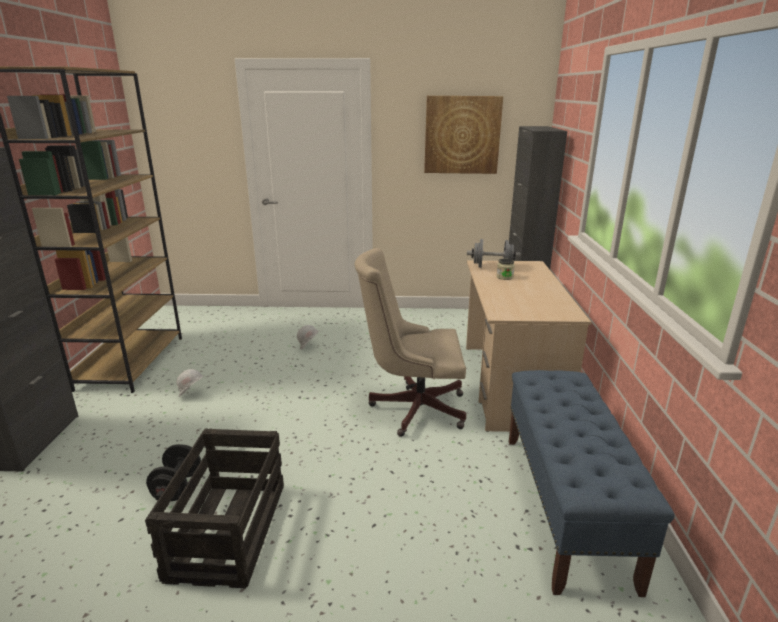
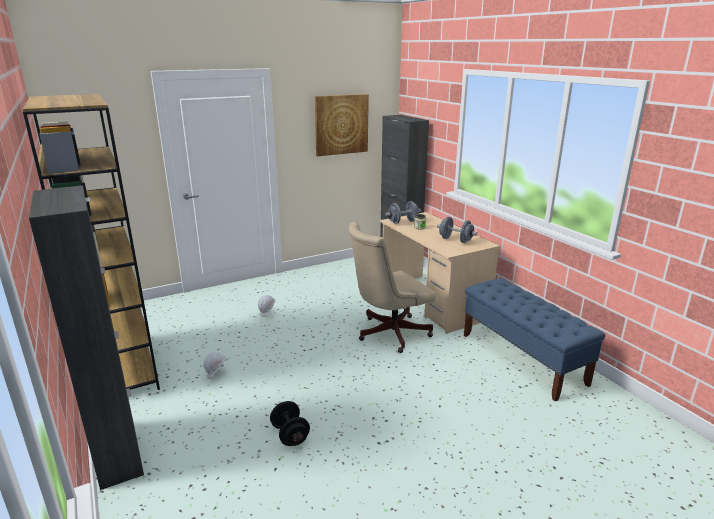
camera: 30 degrees left, 0 degrees up
(228, 529) = (357, 443): crate -> none
(531, 301) = (455, 240): none -> grey dumbbell

